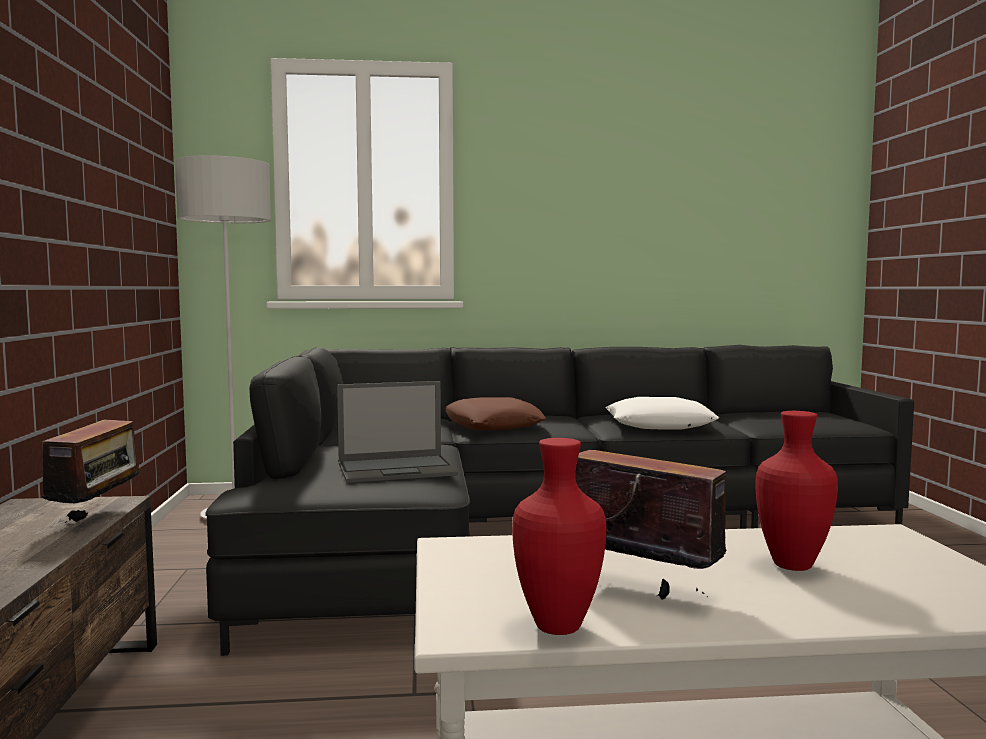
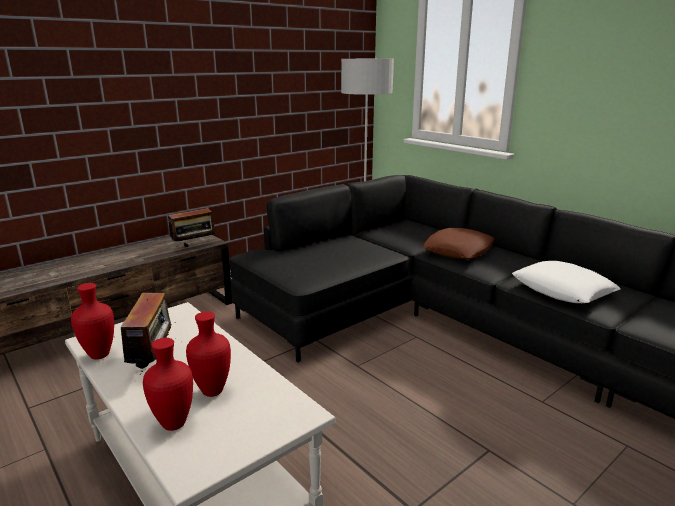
camera: 55 degrees right, 15 degrees up
(398, 469) = (319, 263): laptop -> none
(880, 600) = (173, 423): none -> red vase

